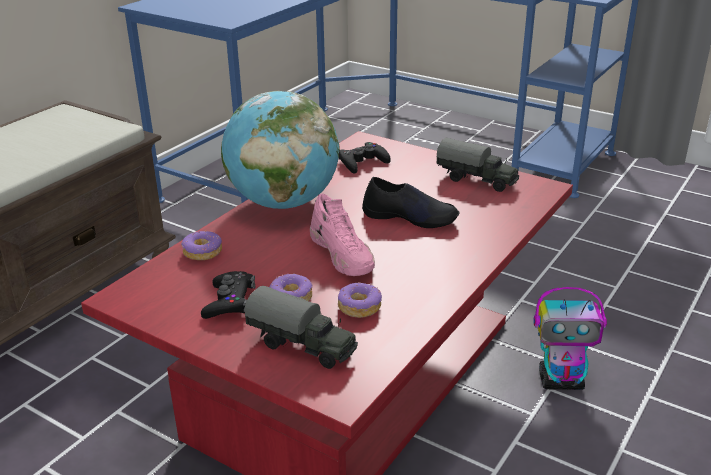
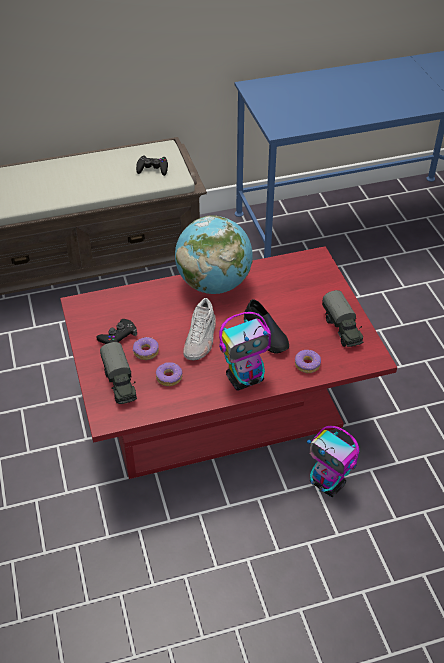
camera: 40 degrees right, 15 degrees up
(203, 252) = (139, 297): donut -> donut (307, 364)
(343, 254) = (200, 339): pink shoe -> white shoe
(363, 162) = (293, 276): black game controller -> black game controller (152, 168)
(449, 263) = (245, 378): none -> toy robot

